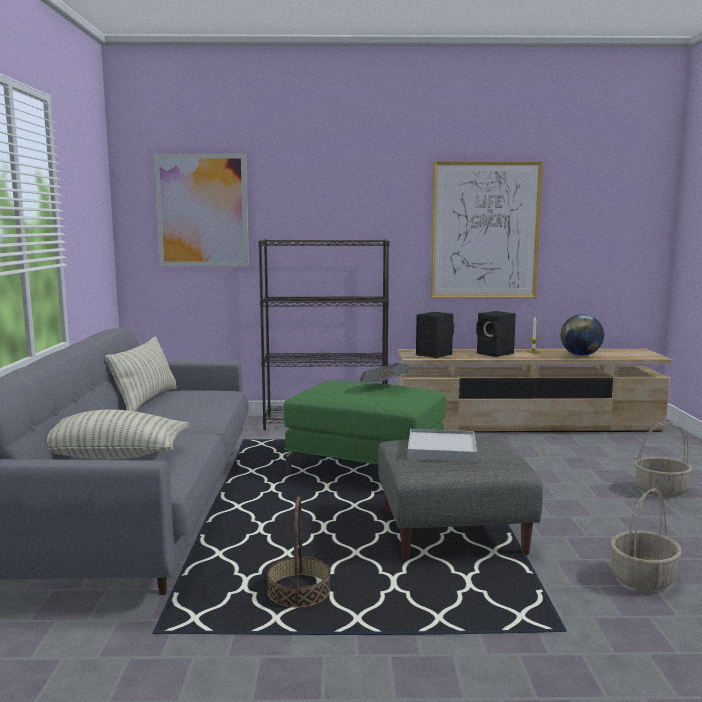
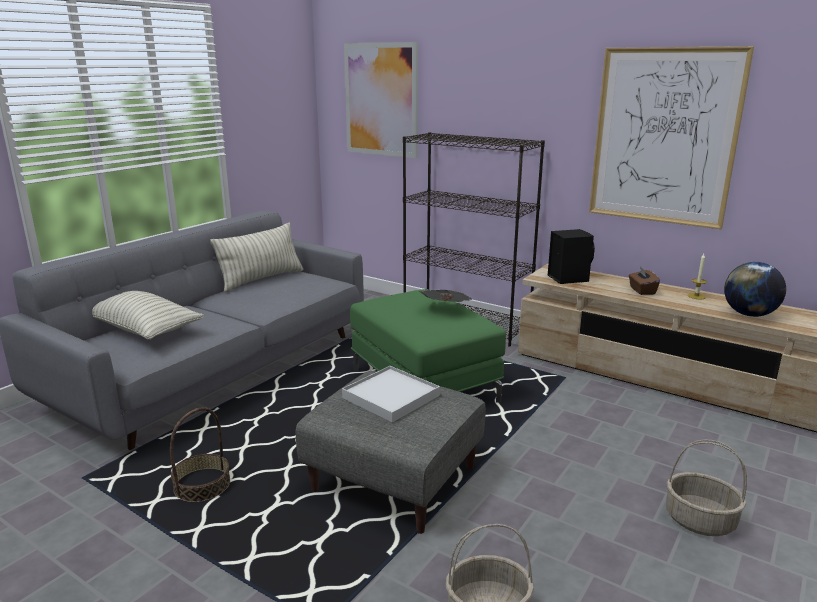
camera: 35 degrees right, 10 degrees up
(496, 354) = (641, 290): black speaker -> brown tissue box

